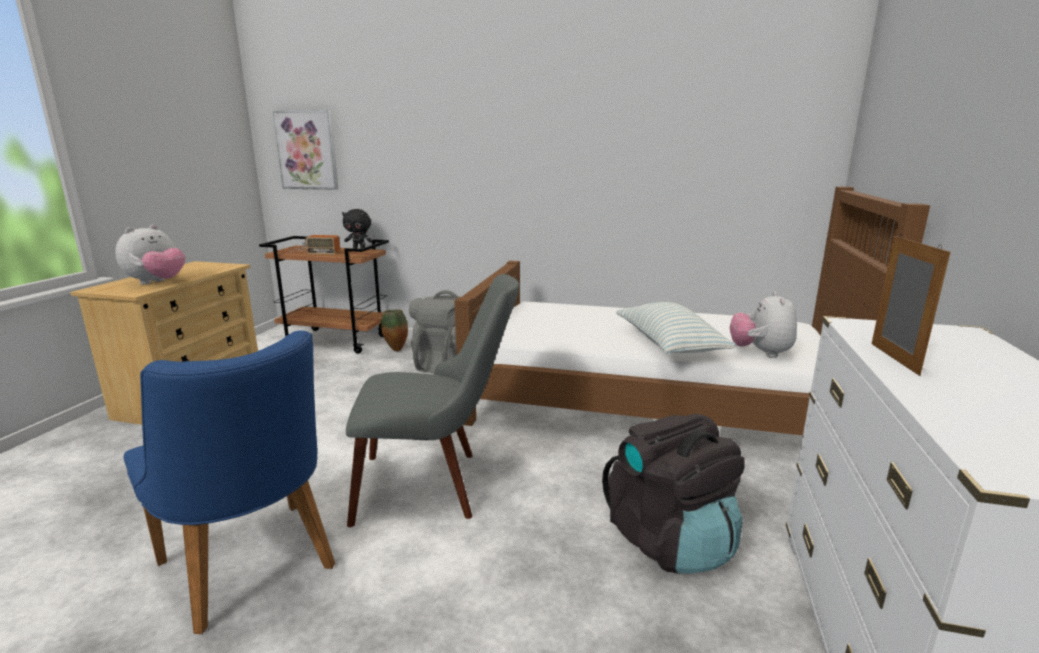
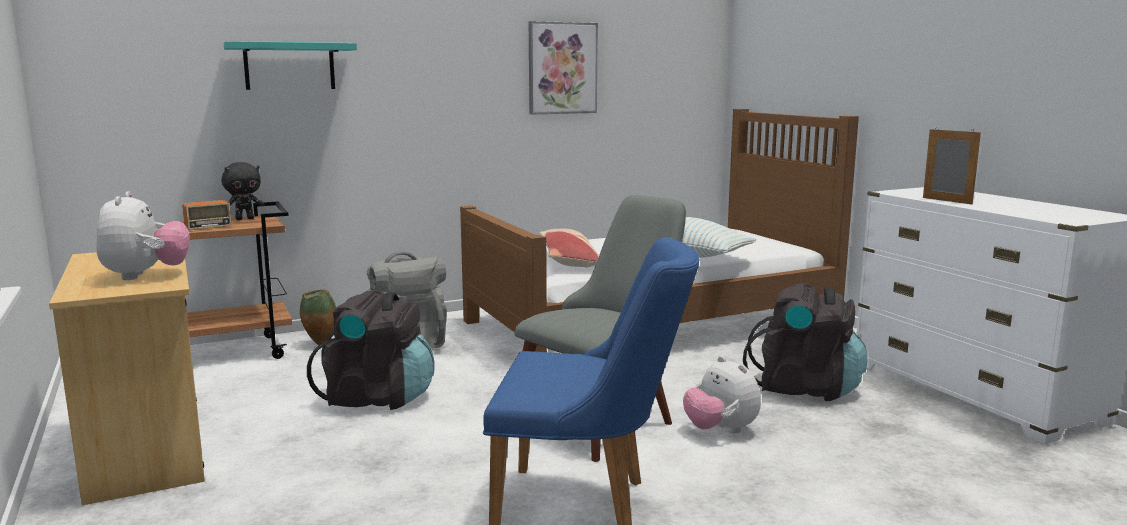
camera: 40 degrees left, 5 degrees down
(307, 150) = (135, 84): picture -> picture (562, 68)
(344, 403) = (378, 398): none -> black backpack
(399, 137) = (289, 66): none -> turquoise shelf
(549, 325) = (570, 260): none -> pillow
(760, 353) = (753, 248): plush toy -> plush toy (720, 430)

